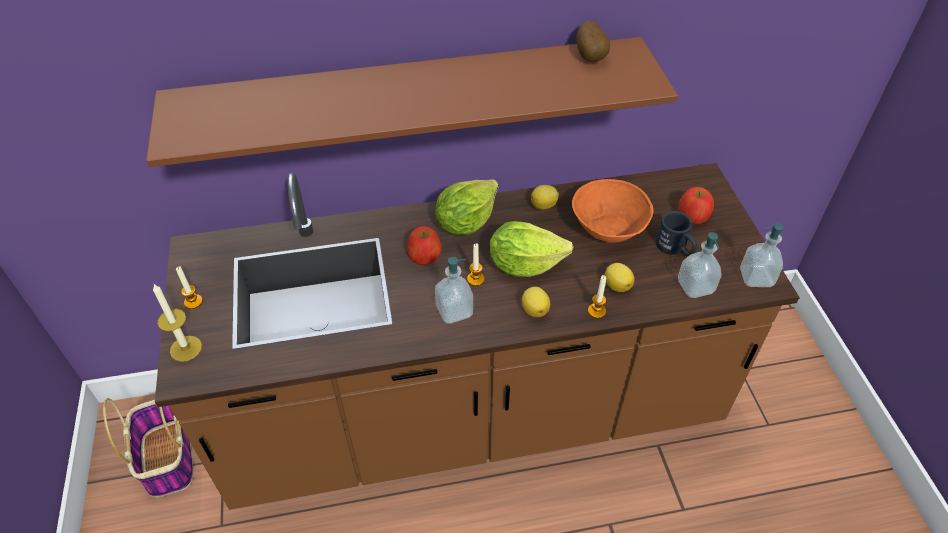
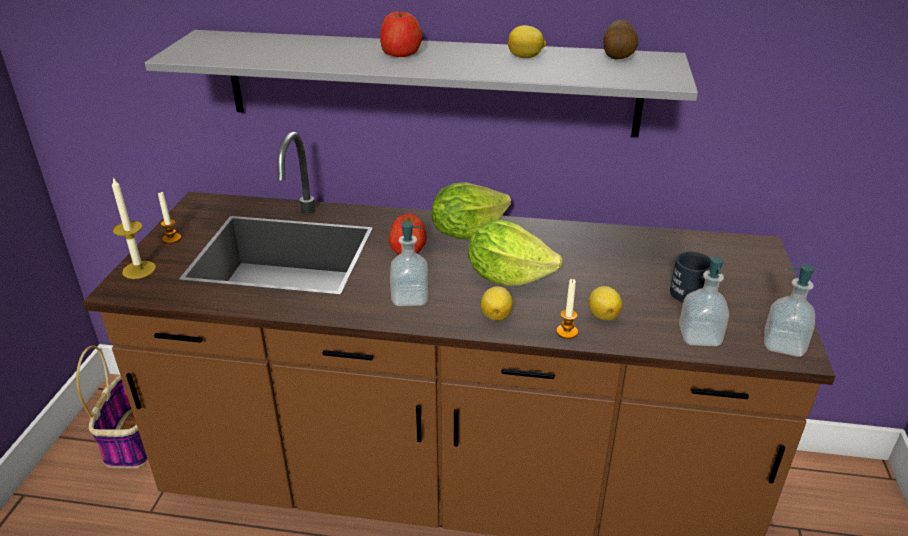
camera: 20 degrees right, 15 degrees down
(411, 97) = (430, 83): brown shelf -> grey shelf
(475, 279) = (448, 277): candle -> none
(544, 206) = (558, 235): lemon -> lemon (526, 57)
(609, 228) = (621, 266): orange bowl -> none
(693, 215) = (728, 275): apple -> apple (401, 53)

